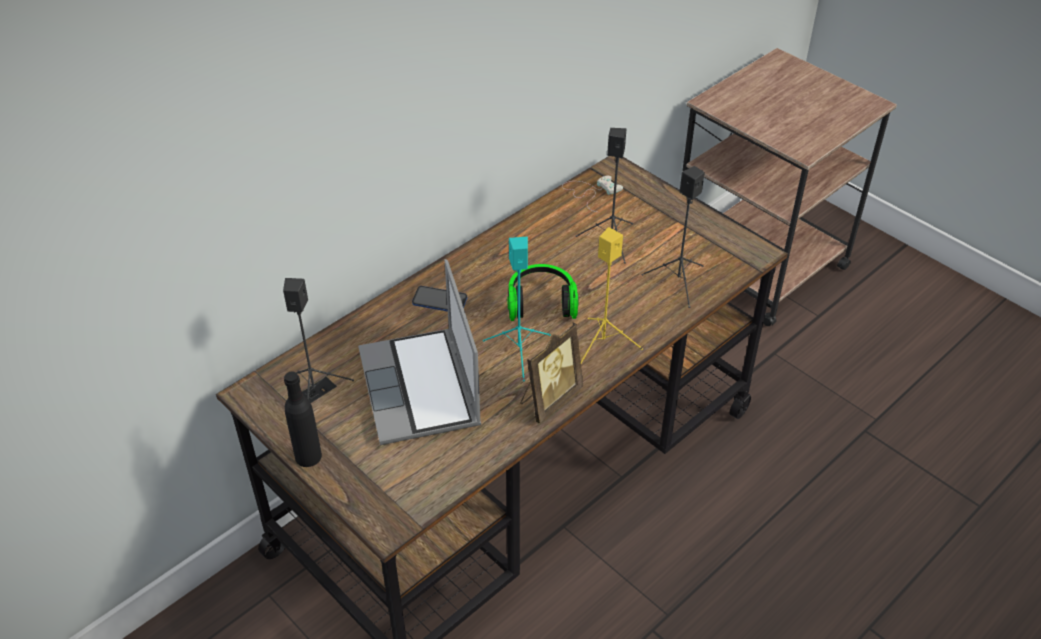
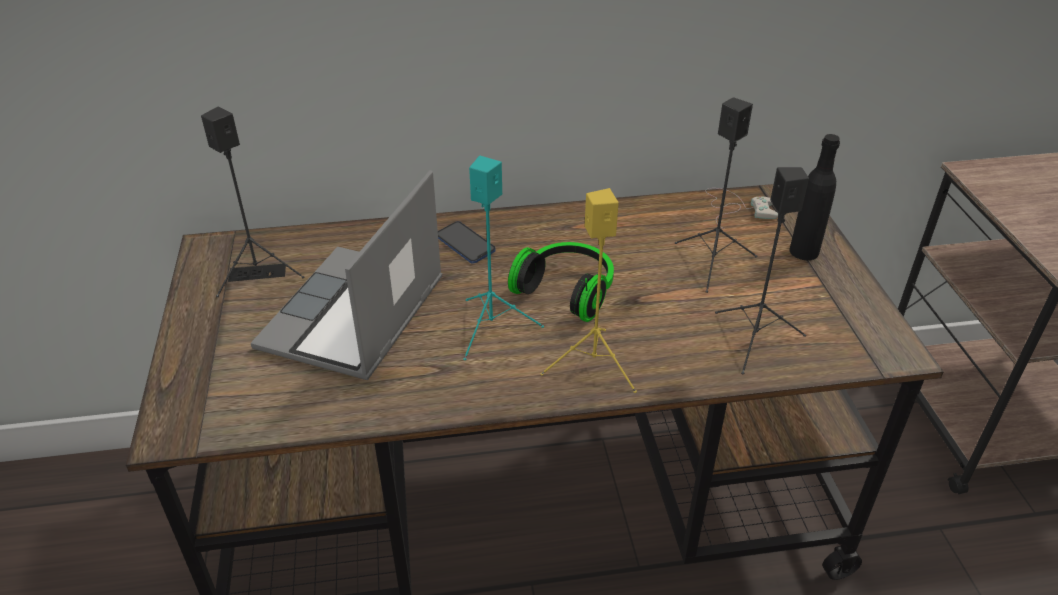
camera: 35 degrees right, 5 degrees down
(308, 456) = (185, 326): black bottle -> black bottle (804, 251)
(549, 399) = (470, 393): picture frame -> none

